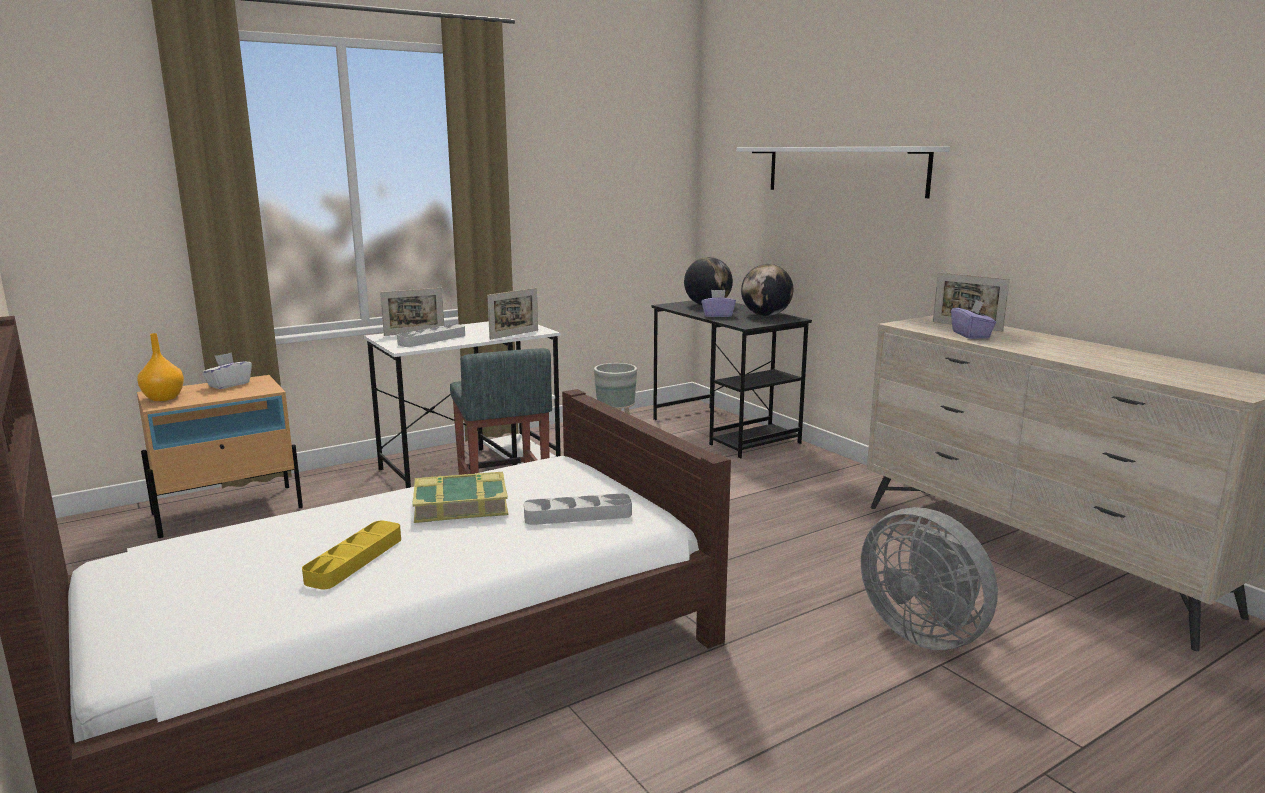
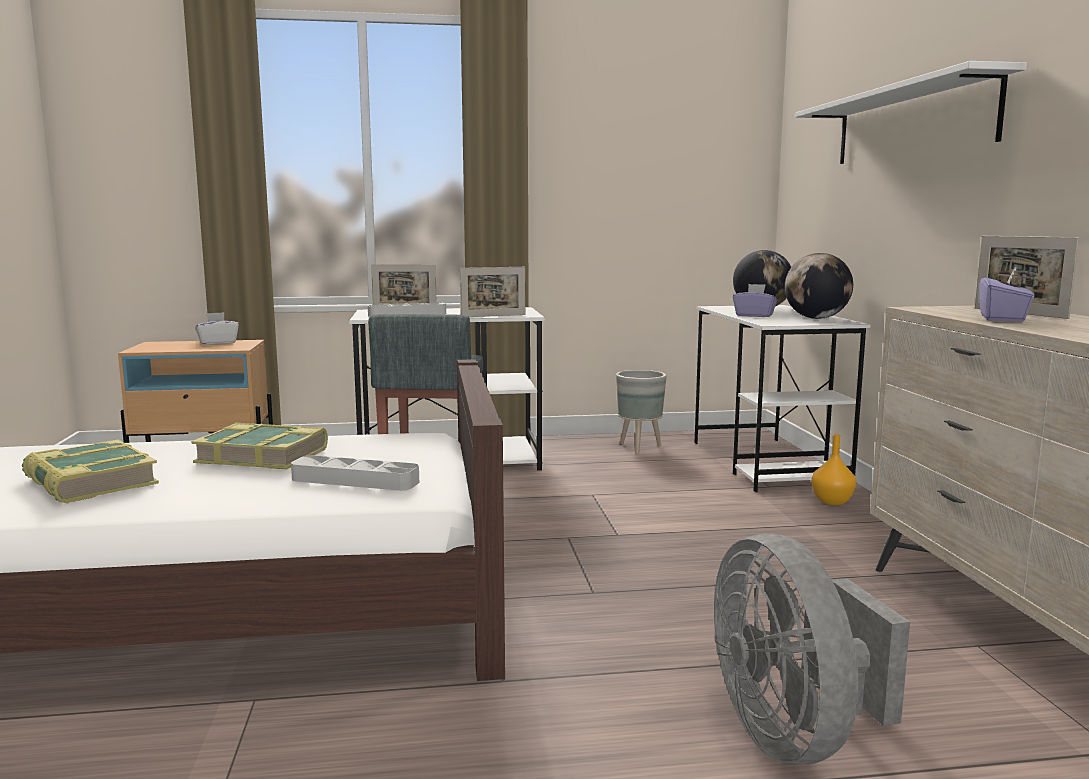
camera: 25 degrees right, 5 degrees down
(163, 398) = (151, 346): orange vase -> orange vase (831, 501)
(355, 560) = (90, 482): yellow tray -> book
(725, 431) = (767, 463): black desk -> white desk

